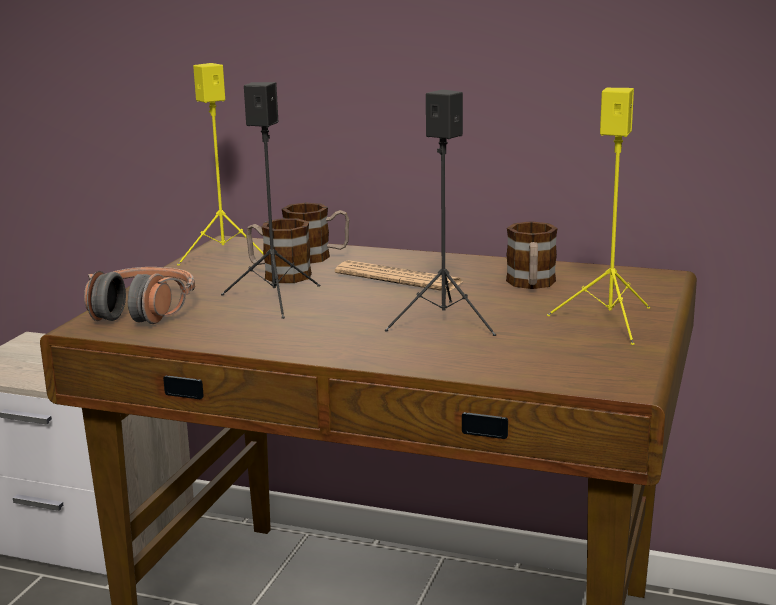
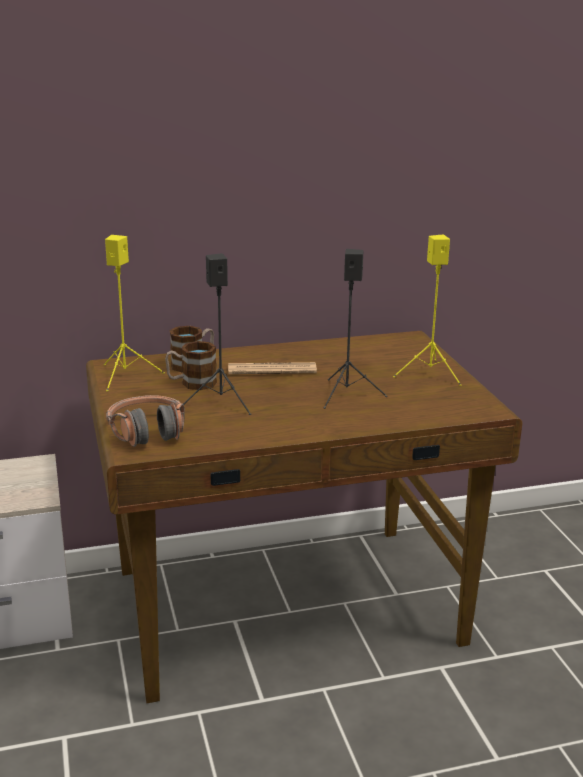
camera: 35 degrees left, 5 degrees up
(531, 284) = (354, 357): mug -> none

